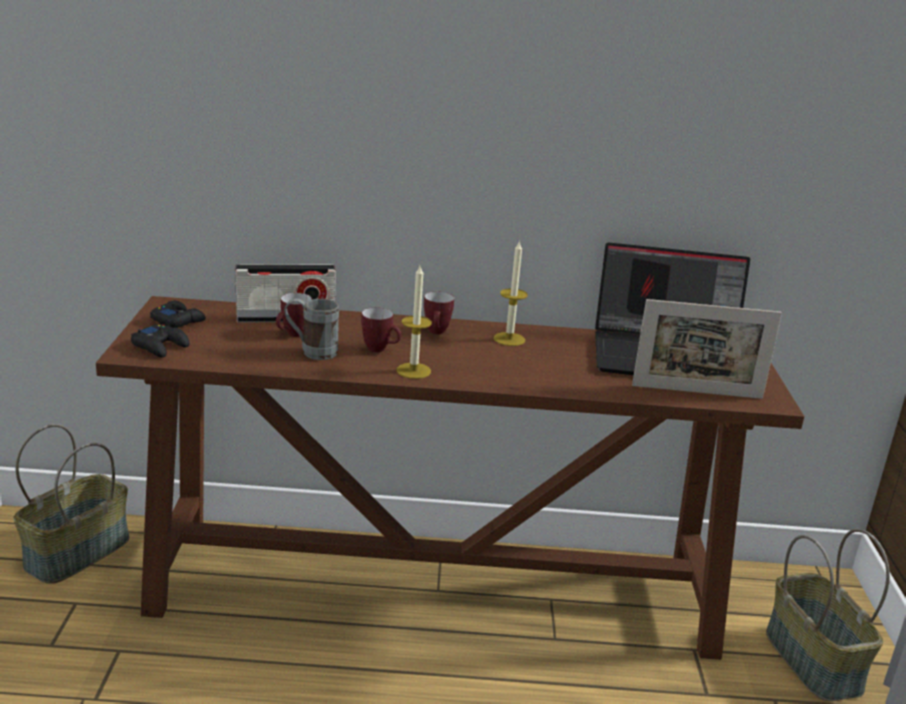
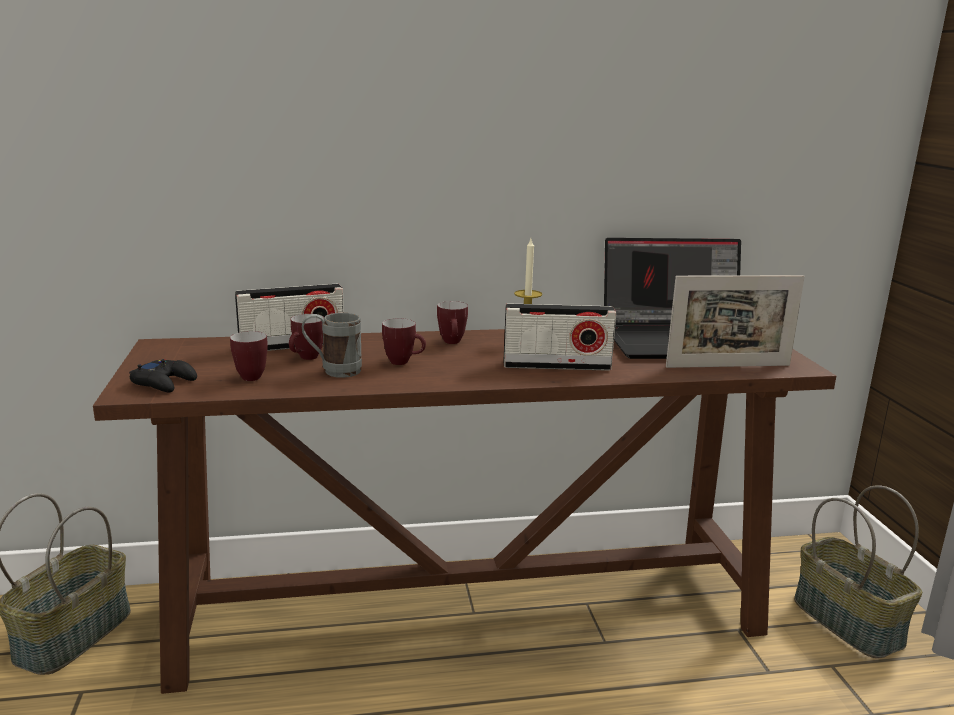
camera: 10 degrees left, 5 degrees down
(178, 321) = (176, 358): black game controller -> none
(233, 349) = (247, 377): none -> mug
(413, 371) = (447, 377): candle -> none
(524, 371) = (556, 366): none -> radio

